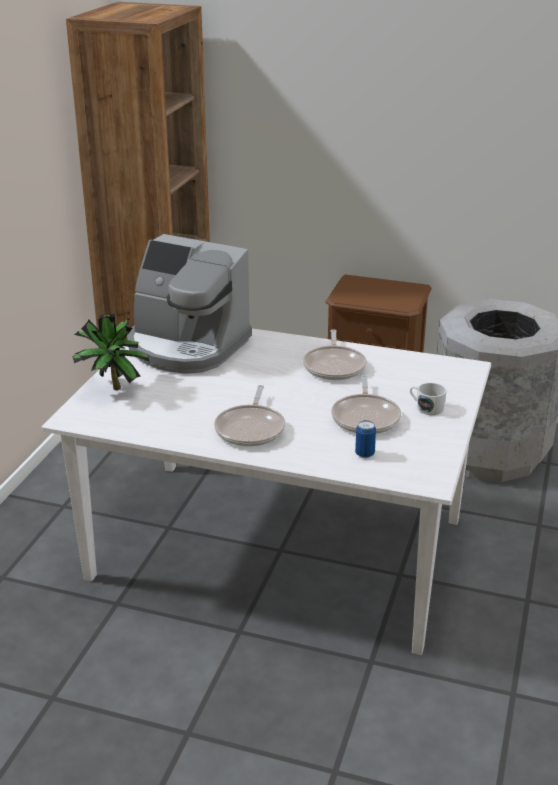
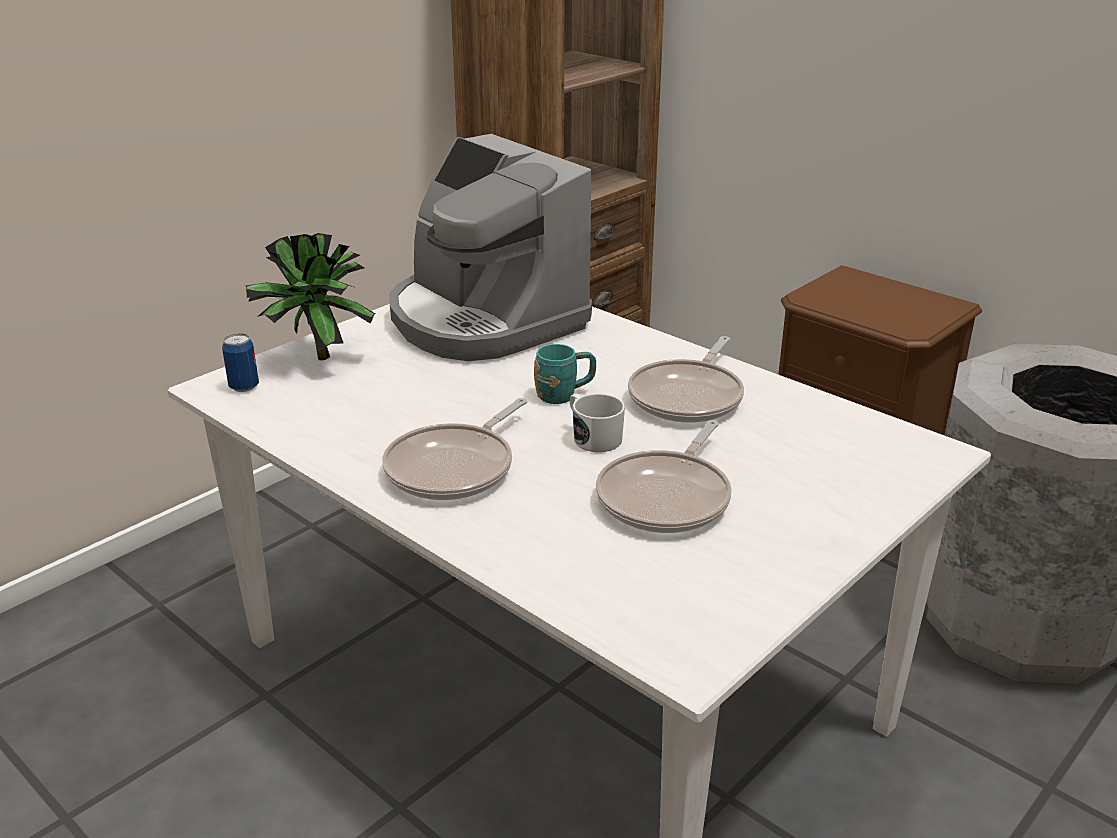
camera: 25 degrees right, 0 degrees up
(271, 379) = (564, 395): none -> turquoise mug
(364, 454) = (606, 566): can -> can (244, 387)
(426, 407) = (796, 507): white mug -> white mug (593, 437)

